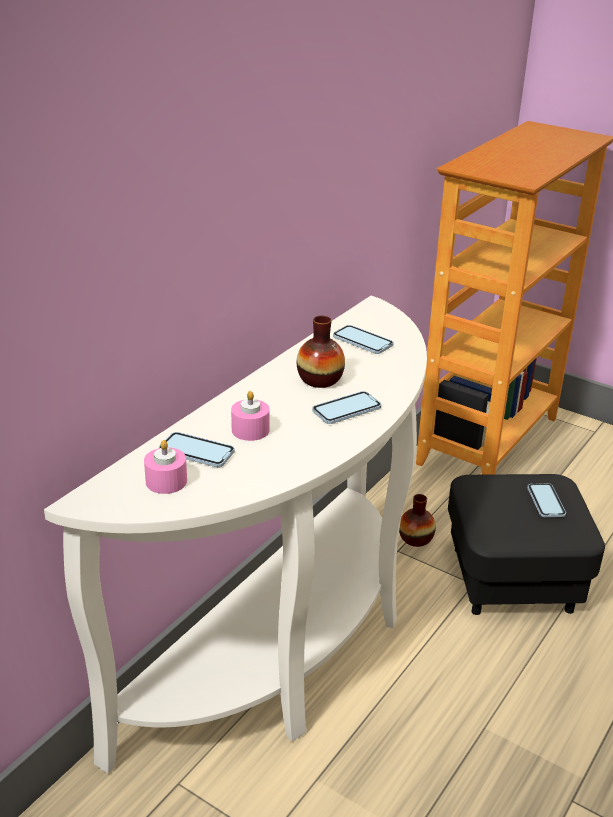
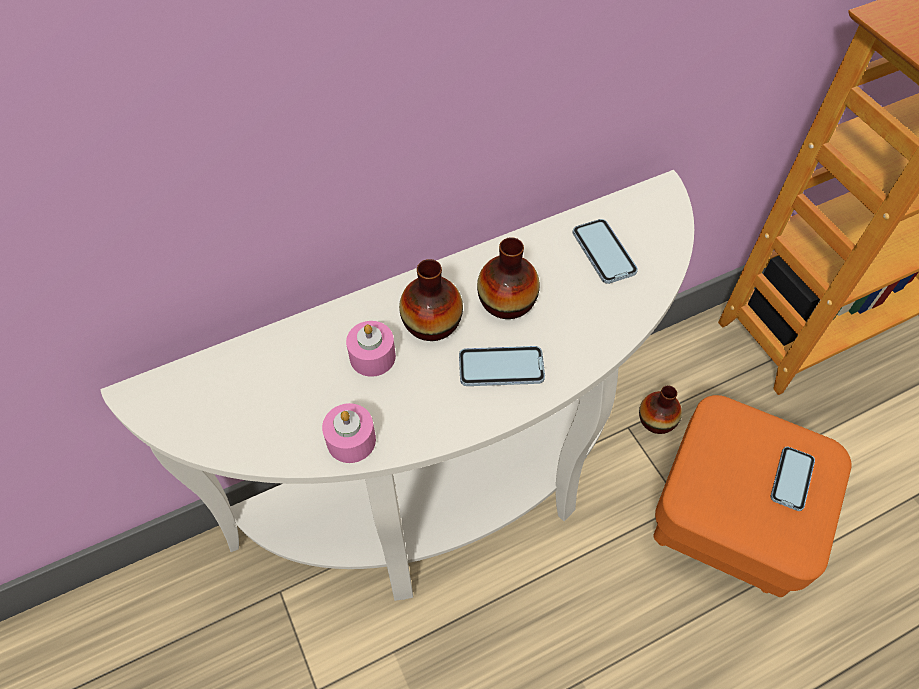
camera: 30 degrees right, 25 degrees up
(166, 481) = (234, 401): pink candle -> pink candle (351, 440)
(196, 452) = (294, 368): phone -> none
(277, 403) = (432, 322): none -> vase
(512, 579) = (728, 519): black ottoman -> orange ottoman

